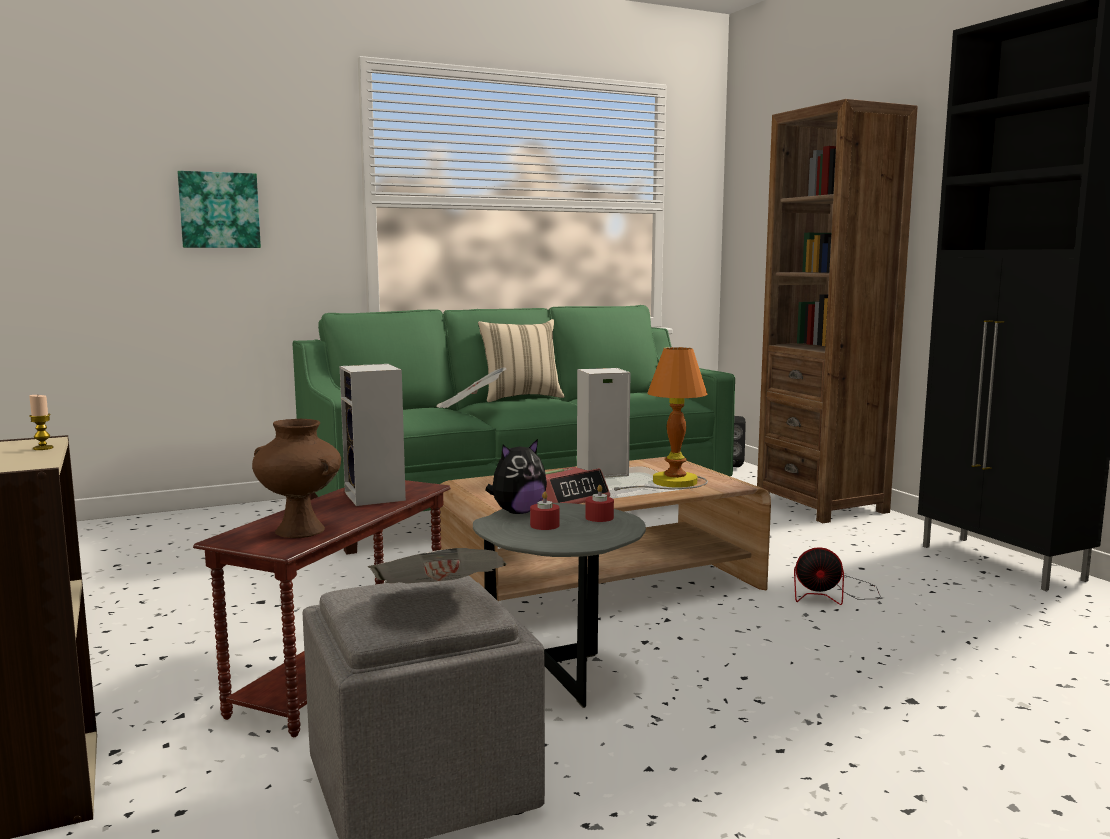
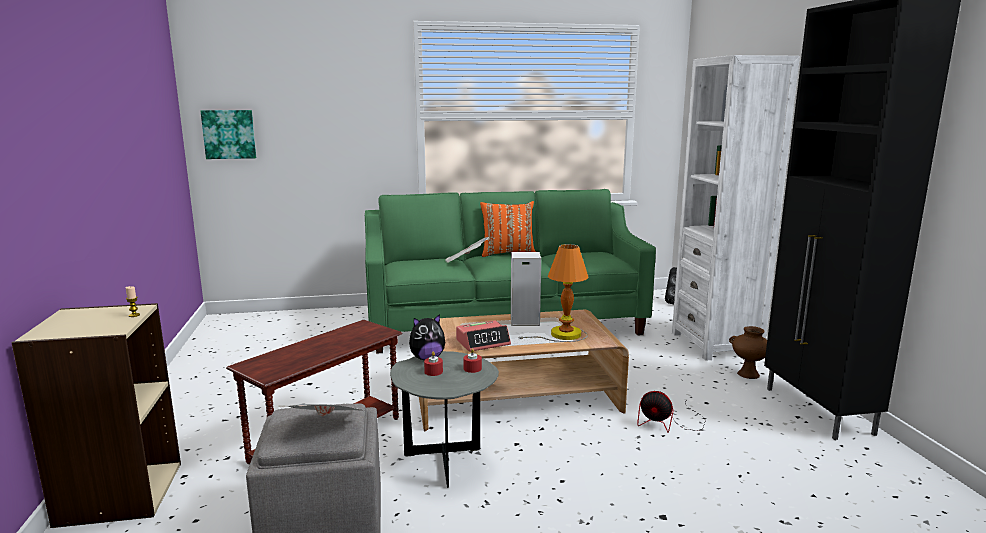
camera: 15 degrees right, 5 degrees up
(219, 210) = (323, 126): picture -> picture (229, 134)
(302, 531) = (288, 363): brown vase -> brown vase (749, 374)
(376, 497) = (351, 338): speaker -> none
(521, 398) = (507, 253): beige pillow -> orange pillow
(821, 505) = (716, 344): brown bookcase -> white bookcase

